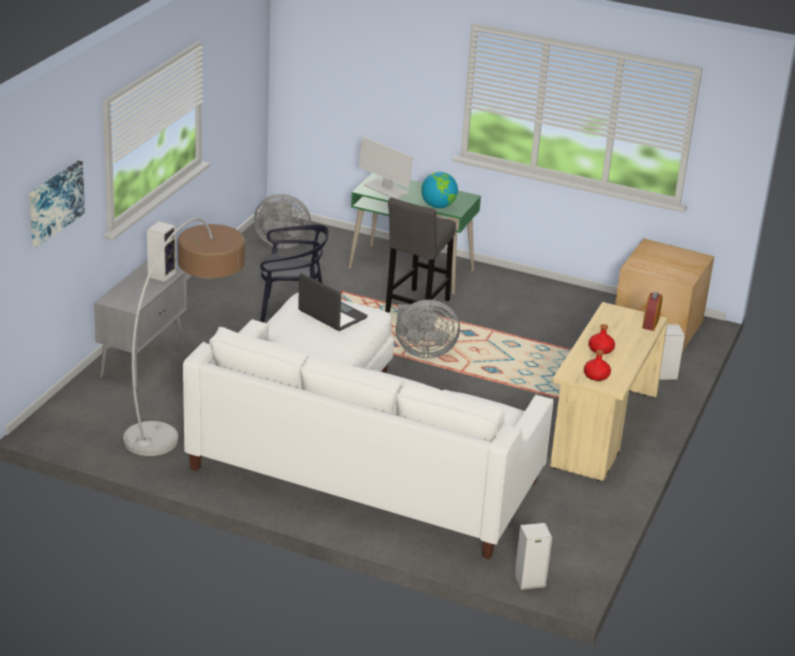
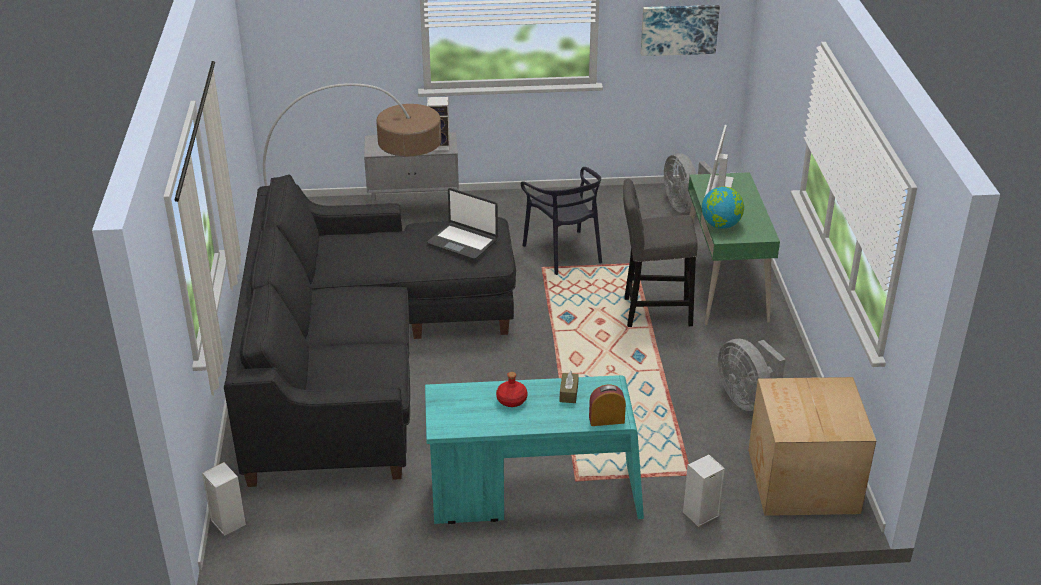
camera: 65 degrees right, 5 degrees up
(55, 202) = (333, 30): picture -> picture (679, 29)
(332, 315) = (463, 242): laptop -> laptop turned 105 degrees clockwise
(356, 454) = (363, 359): white sofa -> black sofa
(423, 352) = (574, 341): grey fan -> grey fan (746, 398)
(596, 376) = (452, 410): red bottle -> none
(601, 431) = (534, 497): beige desk -> turquoise desk
(609, 326) = (568, 393): none -> brown tissue box

